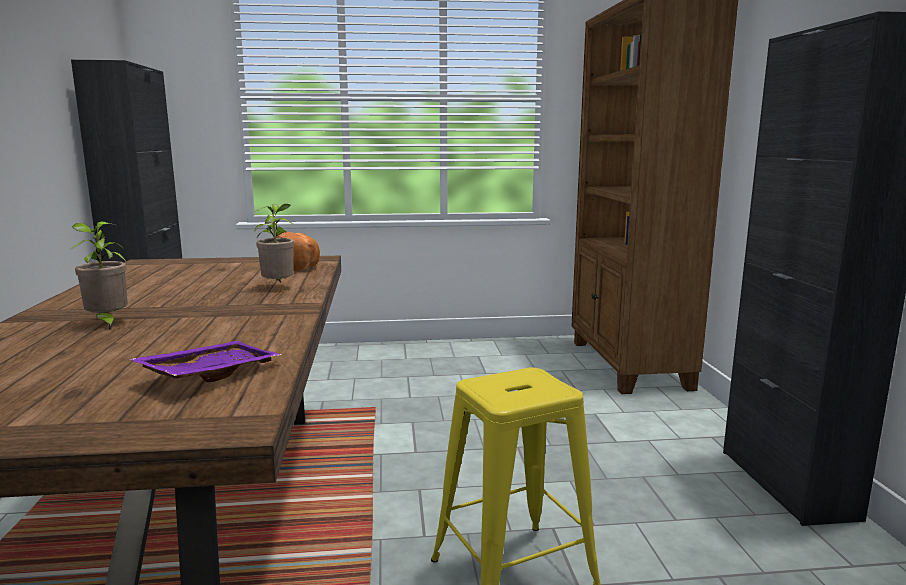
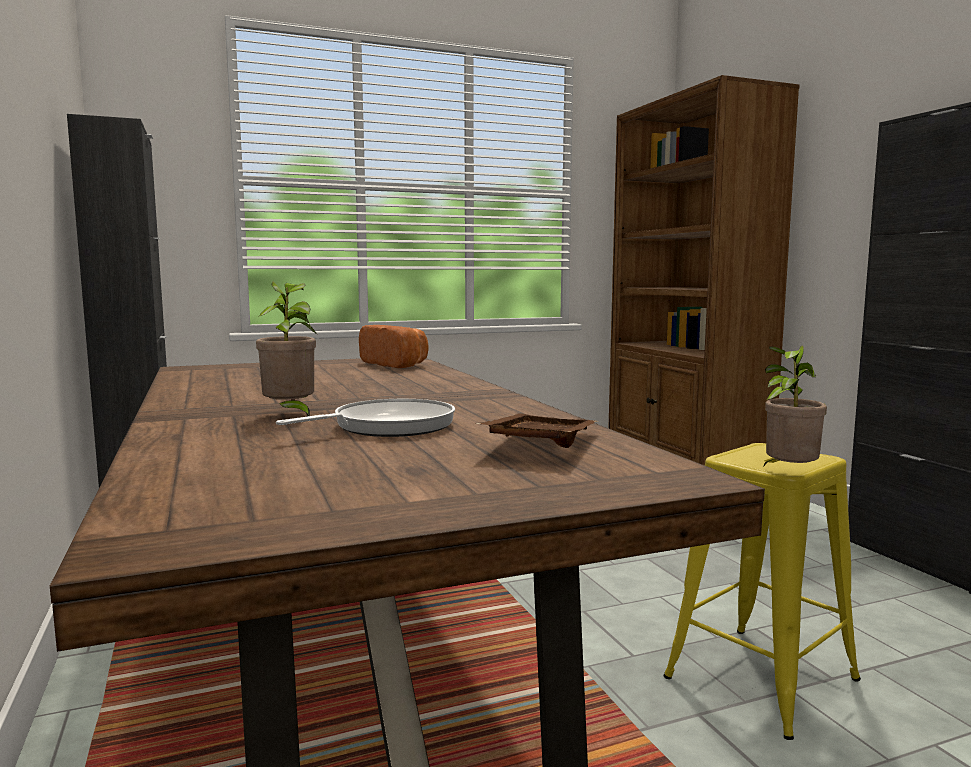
camera: 15 degrees left, 5 degrees down
(147, 342) = (387, 426): none -> frying pan
(209, 374) = (538, 444): purple tray -> brown tray
(279, 287) = (420, 380): potted plant -> potted plant (788, 475)

